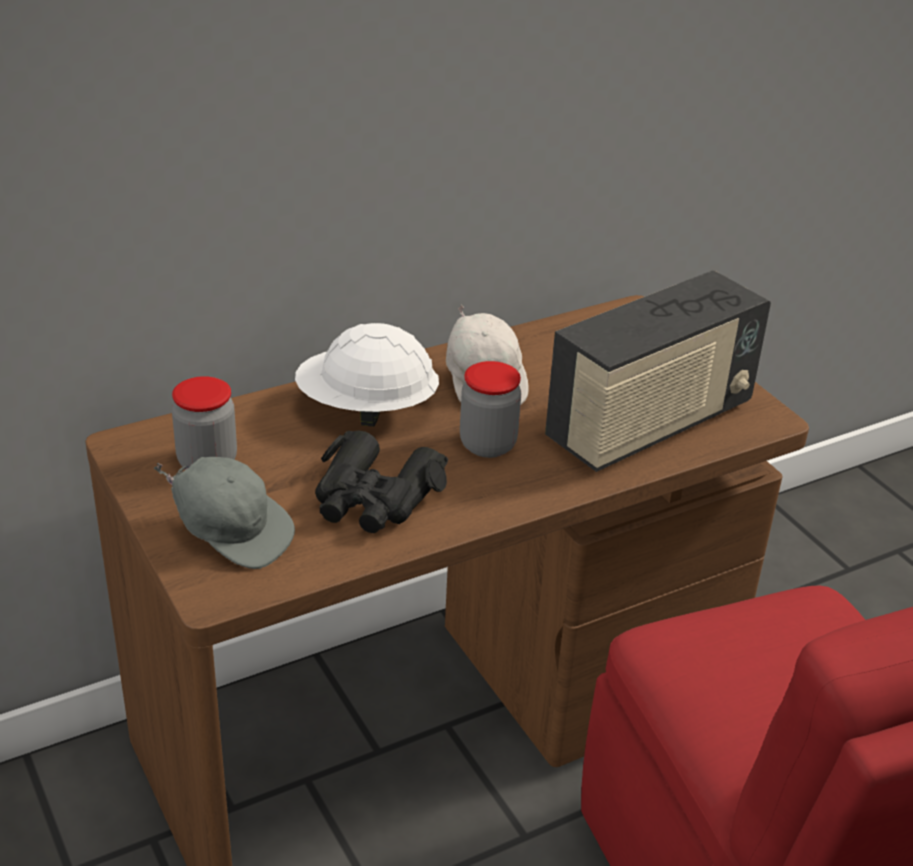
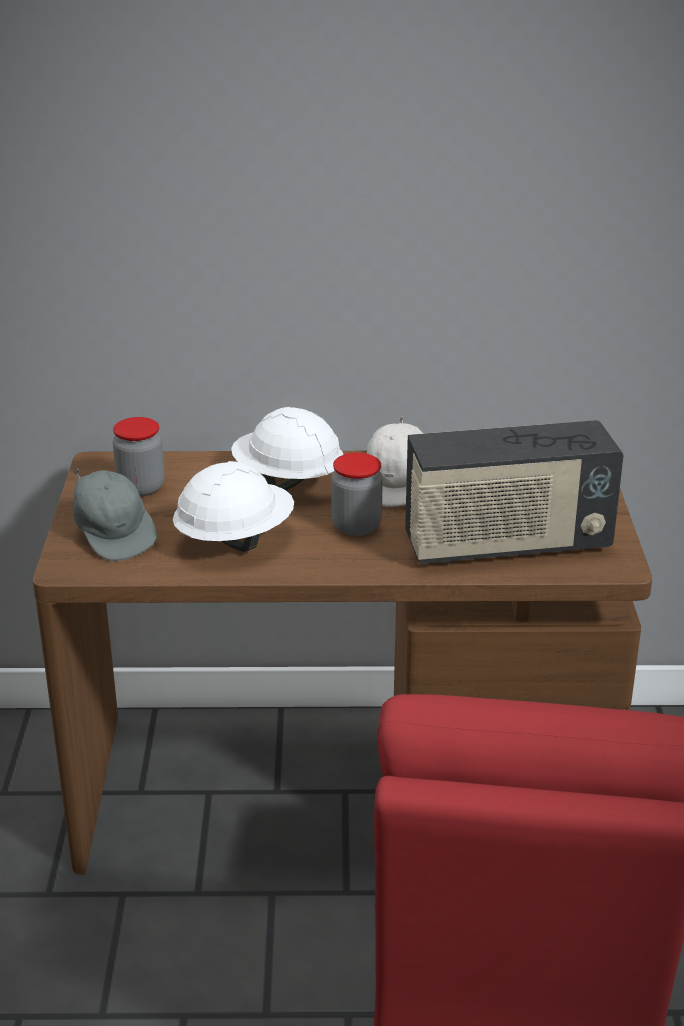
camera: 30 degrees right, 5 degrees down
(374, 498) = (234, 539): black binoculars -> white hard hat

